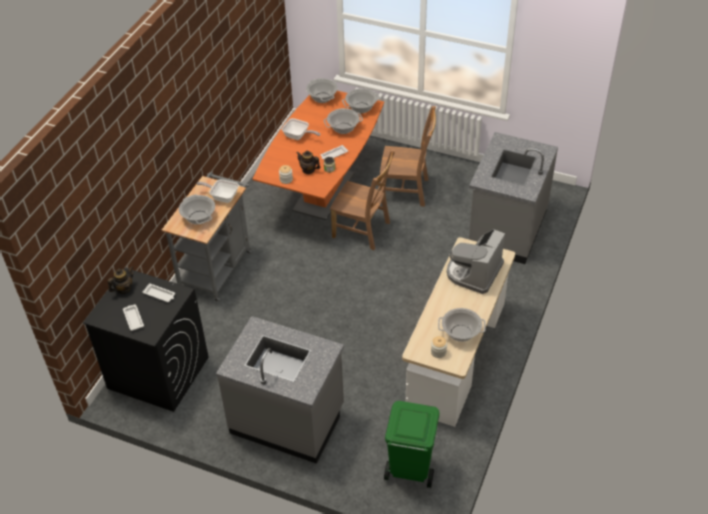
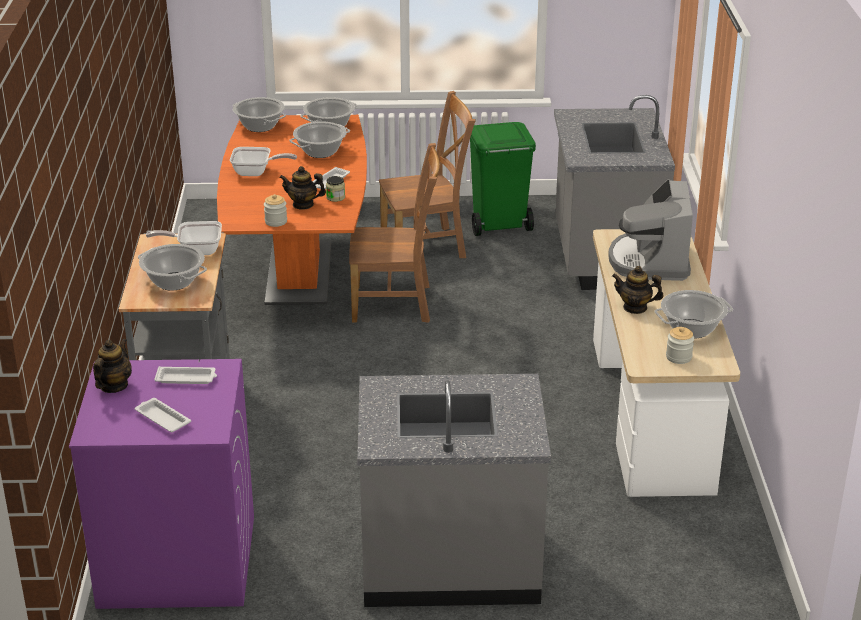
camera: 25 degrees left, 15 degrees down
(157, 372) = (176, 561): black washing machine -> purple washing machine
(410, 469) = (692, 567): green trash can -> green trash can (498, 225)
(440, 306) = (635, 307): none -> teapot

